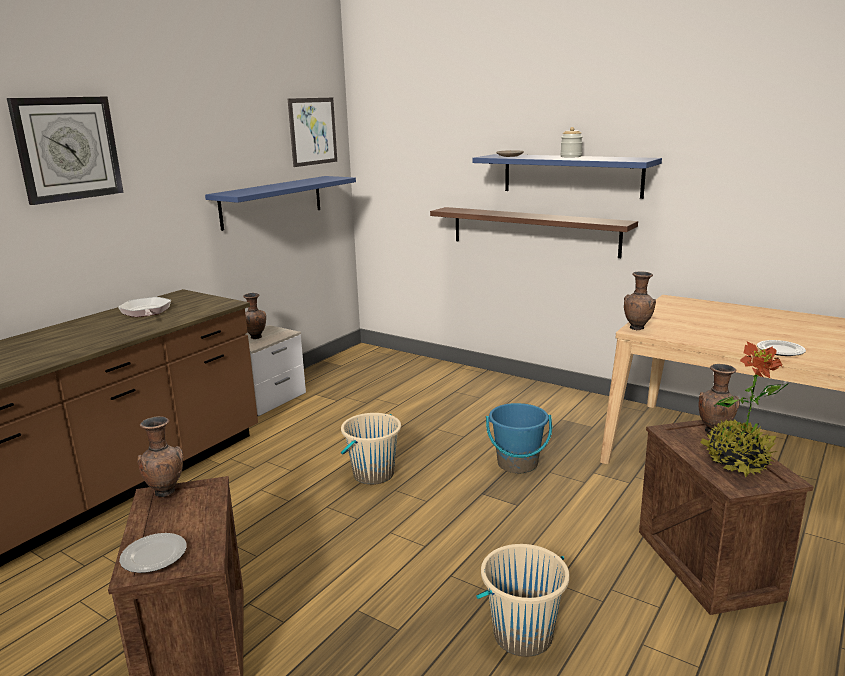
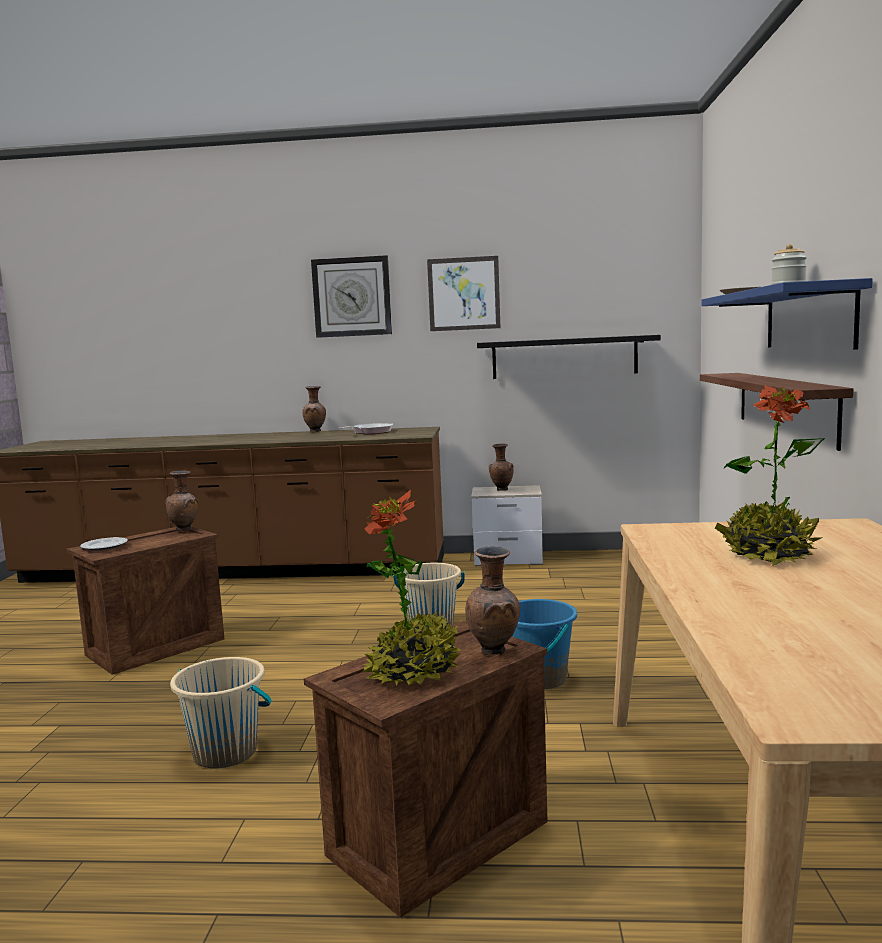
camera: 60 degrees right, 10 degrees down
(272, 202) = (564, 357): blue shelf -> black shelf
(313, 131) = (636, 284): picture -> picture (464, 294)
(637, 328) = (658, 528): brown vase -> brown vase (316, 431)
(721, 326) = (767, 555): none -> potted plant
(781, 350) = (713, 590): plate -> none

